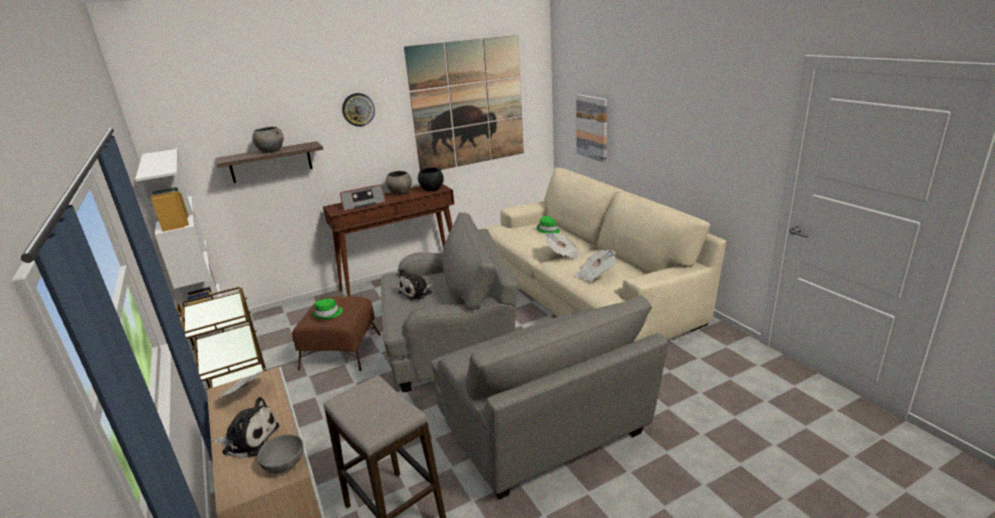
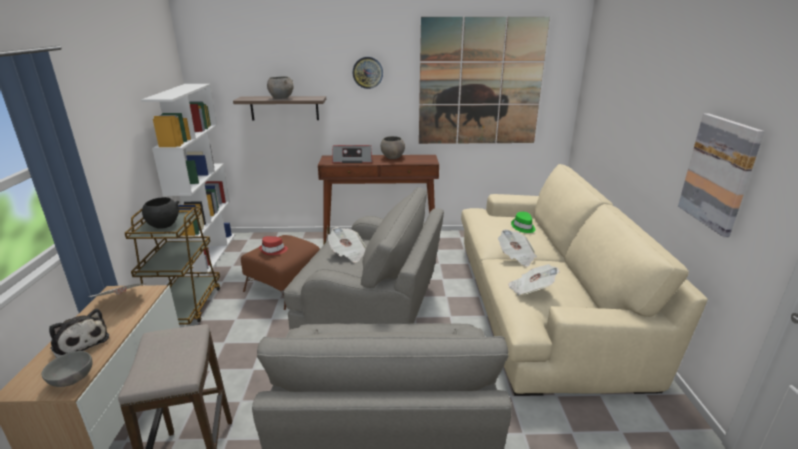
camera: 25 degrees right, 0 degrees up
(328, 314) = (273, 250): green hat -> red hat
(417, 292) = (348, 254): plush toy -> newspaper
(431, 189) = (421, 160): black bowl -> black bowl (164, 225)
(592, 127) = (606, 127): picture -> picture (719, 173)

